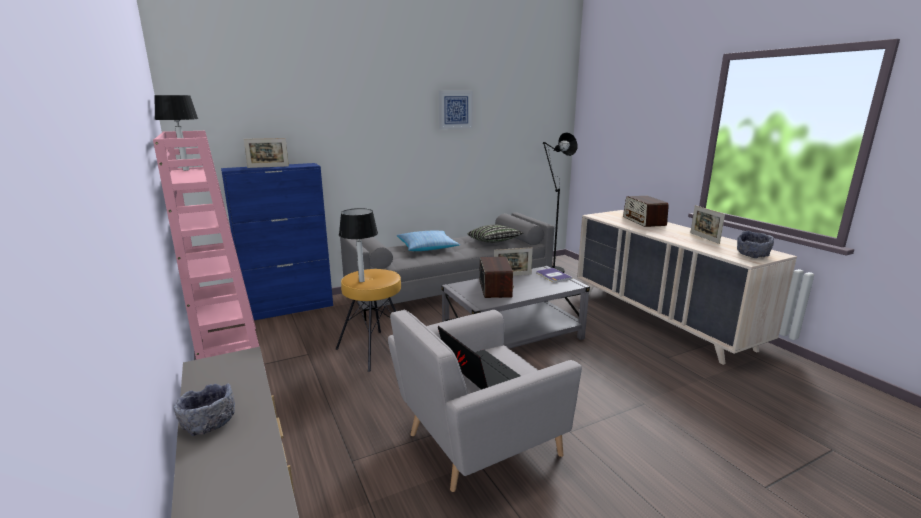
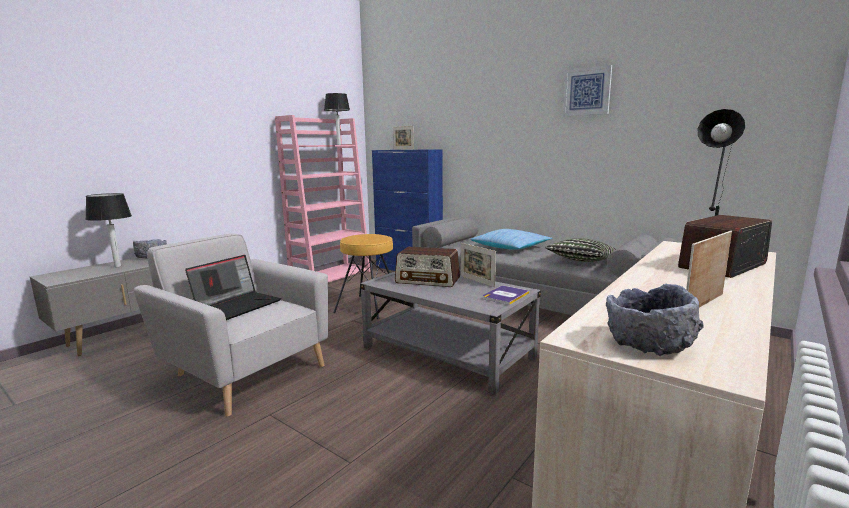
camera: 65 degrees right, 5 degrees down
(361, 281) = (352, 237): table lamp -> table lamp (117, 266)
(495, 288) = (428, 280): radio -> radio turned 45 degrees clockwise

